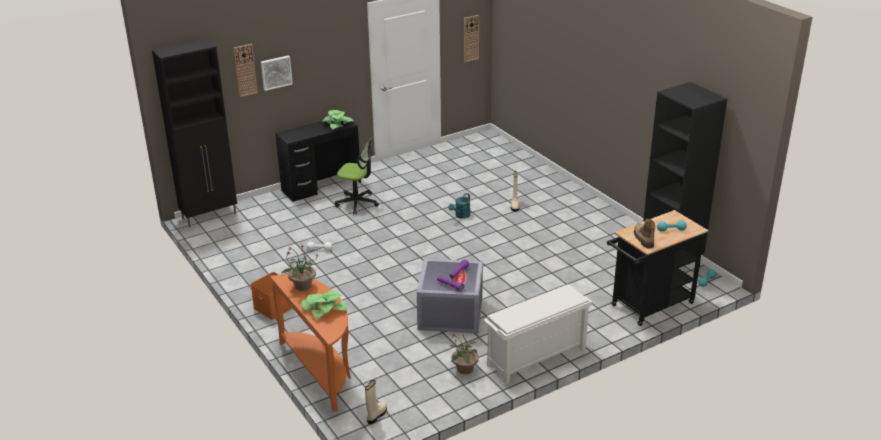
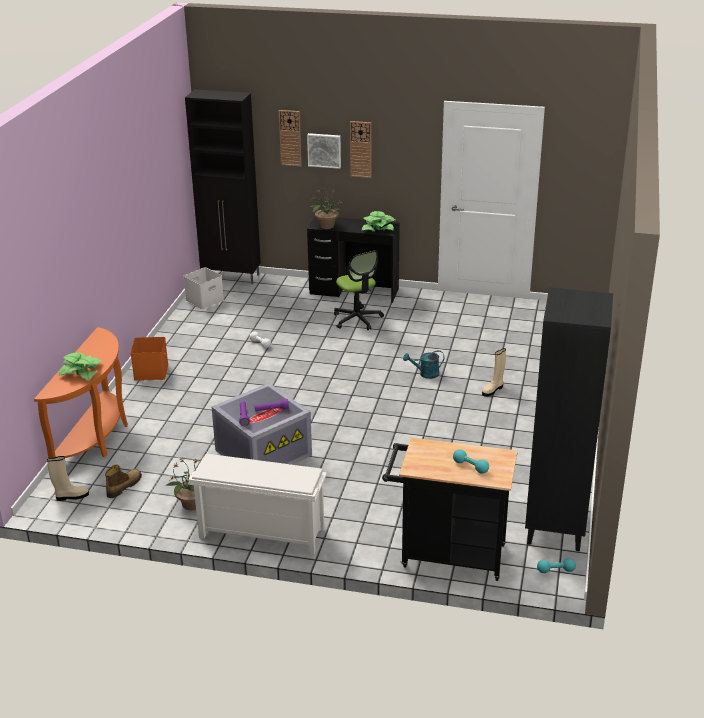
camera: 45 degrees right, 0 degrees up
(219, 241) = (205, 300): none -> white storage box
(302, 286) = (101, 346): potted plant -> potted plant (326, 226)
(471, 38) = (586, 182): wall clock -> wall clock (361, 149)
(643, 239) = (423, 459): boot -> boot (123, 486)

